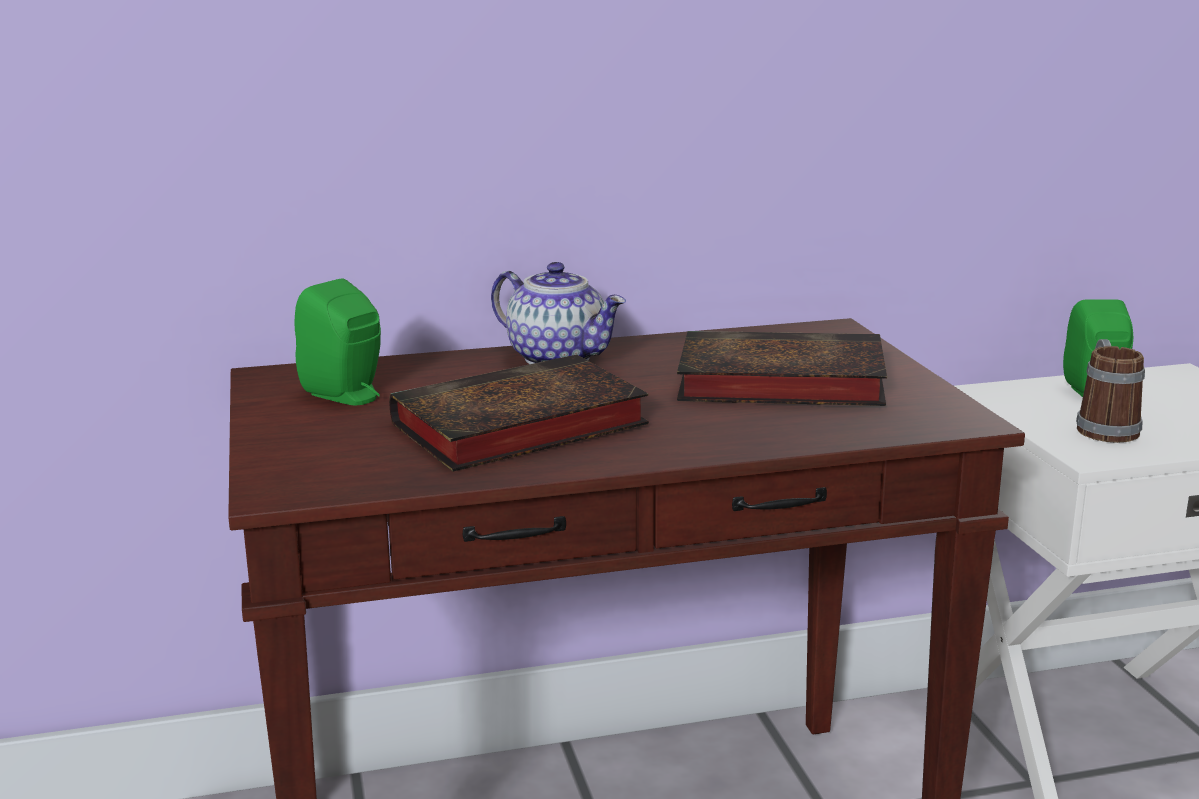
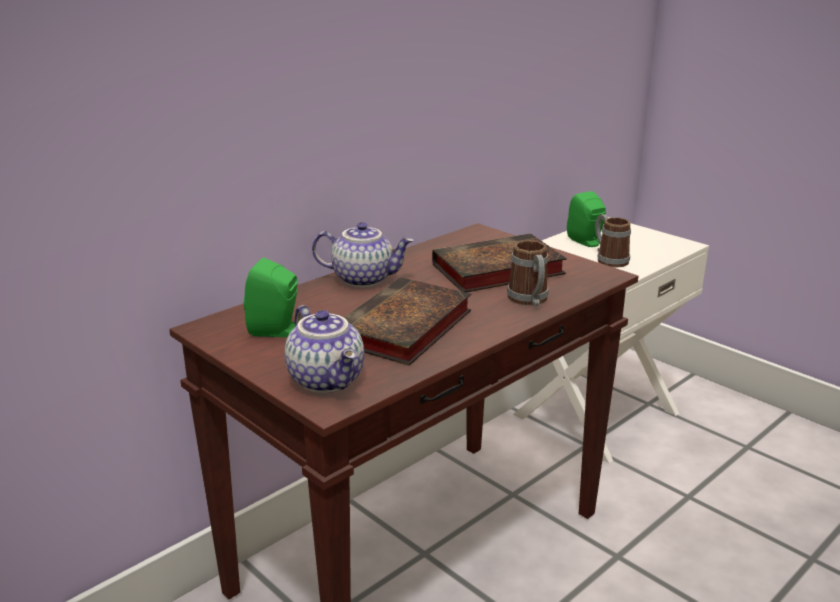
camera: 30 degrees left, 5 degrees up
(321, 463) = (328, 380): none -> teapot
(767, 431) = (530, 301): none -> mug

